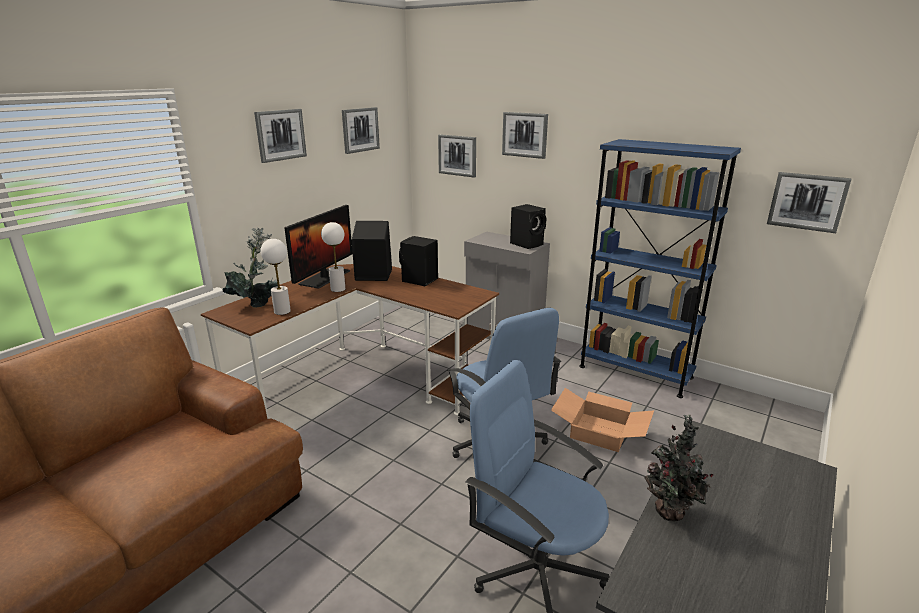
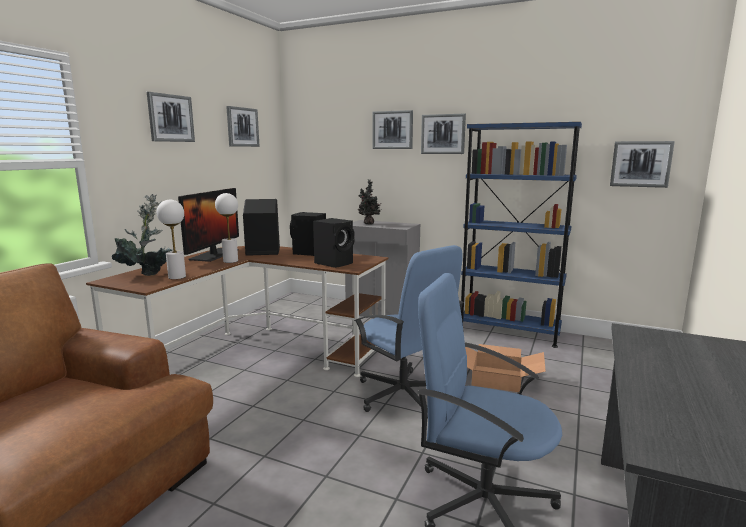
camera: 10 degrees left, 10 degrees down
(457, 155) = (330, 154): picture -> picture (443, 134)
(527, 244) = (401, 224): black speaker -> black speaker (335, 263)
(670, 514) = (646, 387): potted plant -> potted plant (369, 223)

